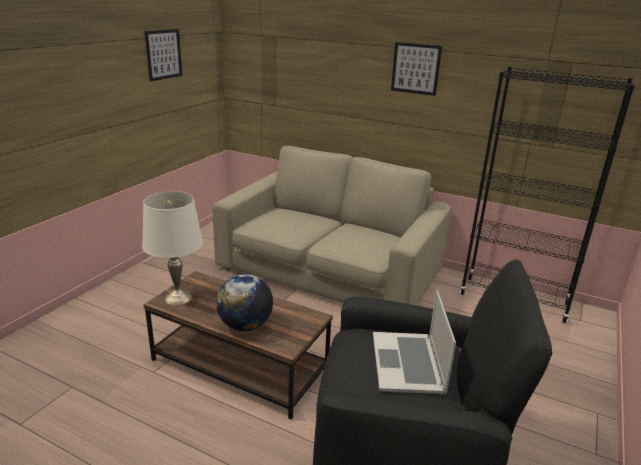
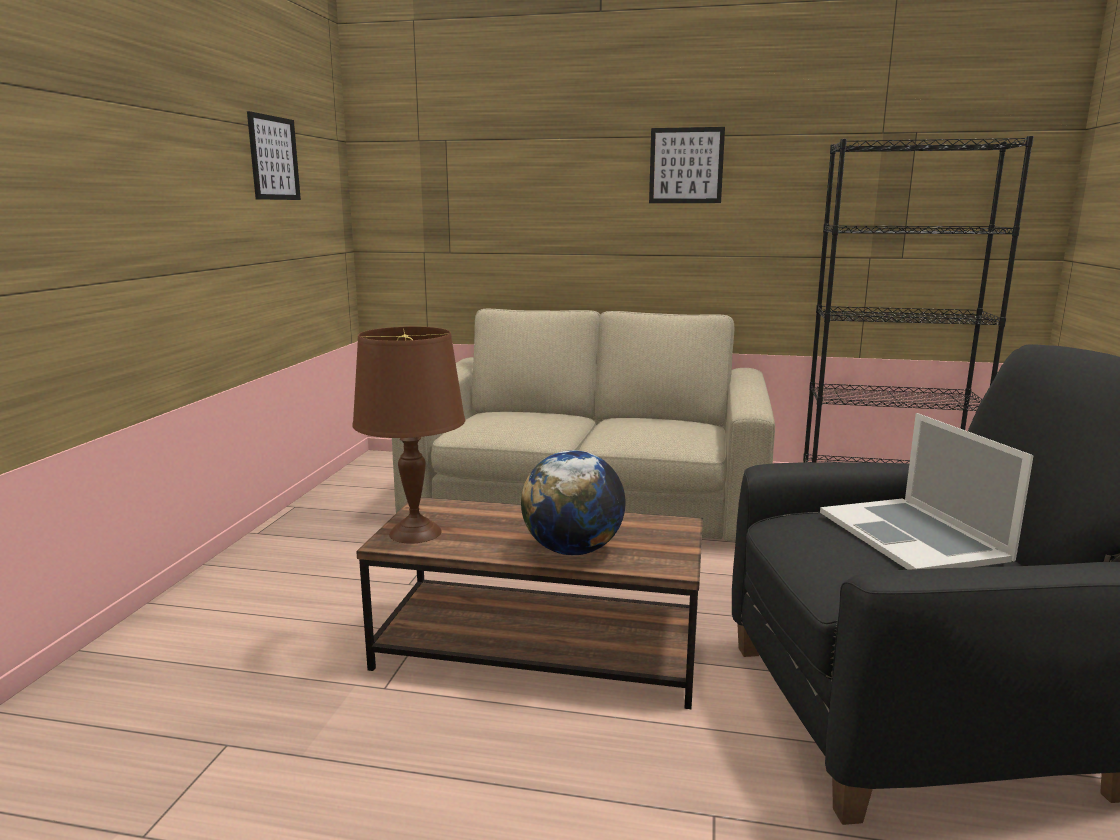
camera: 15 degrees left, 10 degrees down
(177, 297) = (414, 532): white table lamp -> brown table lamp

